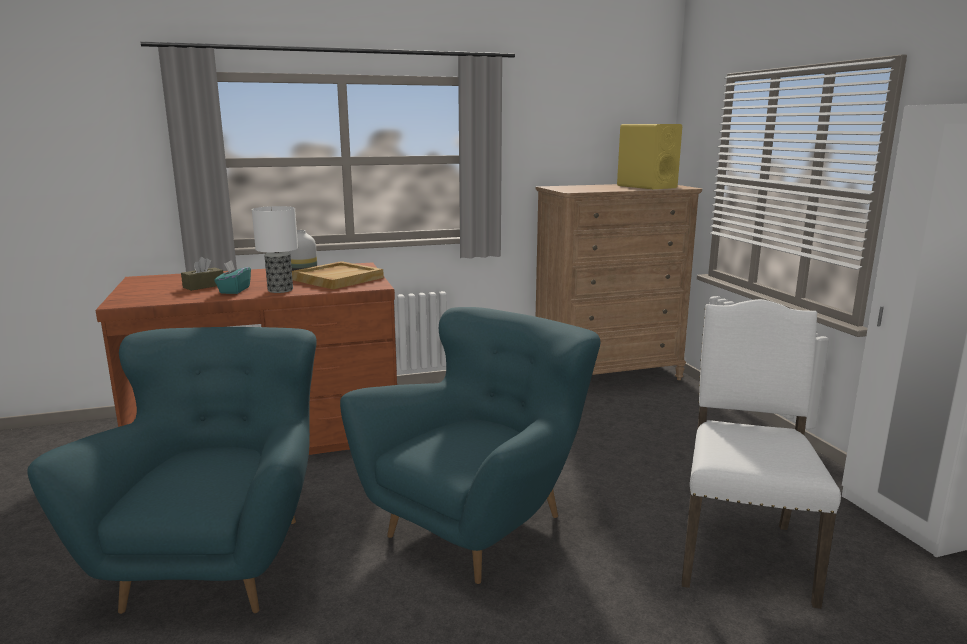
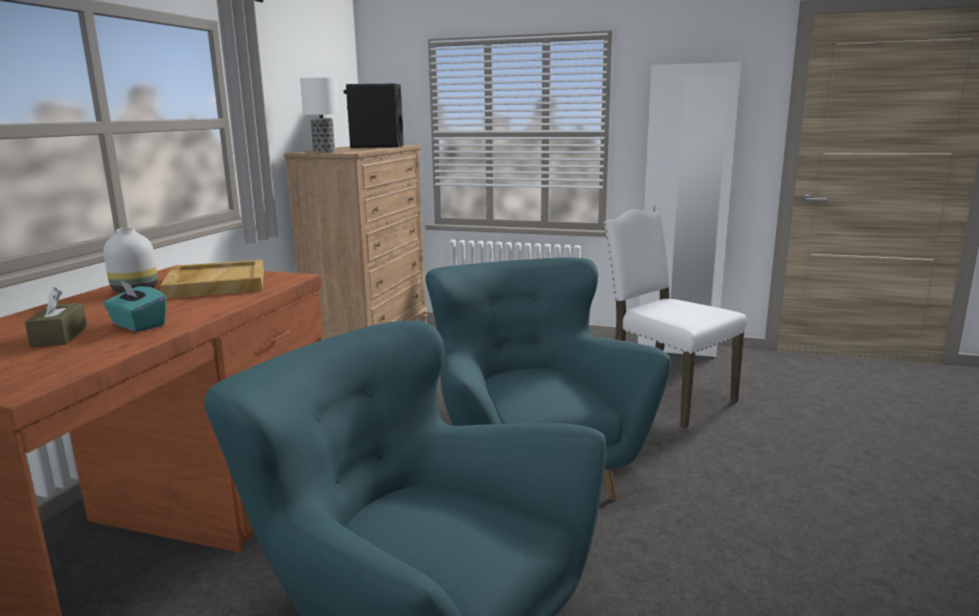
camera: 55 degrees left, 0 degrees up
(279, 290) = (200, 308): table lamp -> table lamp (323, 152)
(646, 187) = (377, 146): yellow speaker -> black speaker

